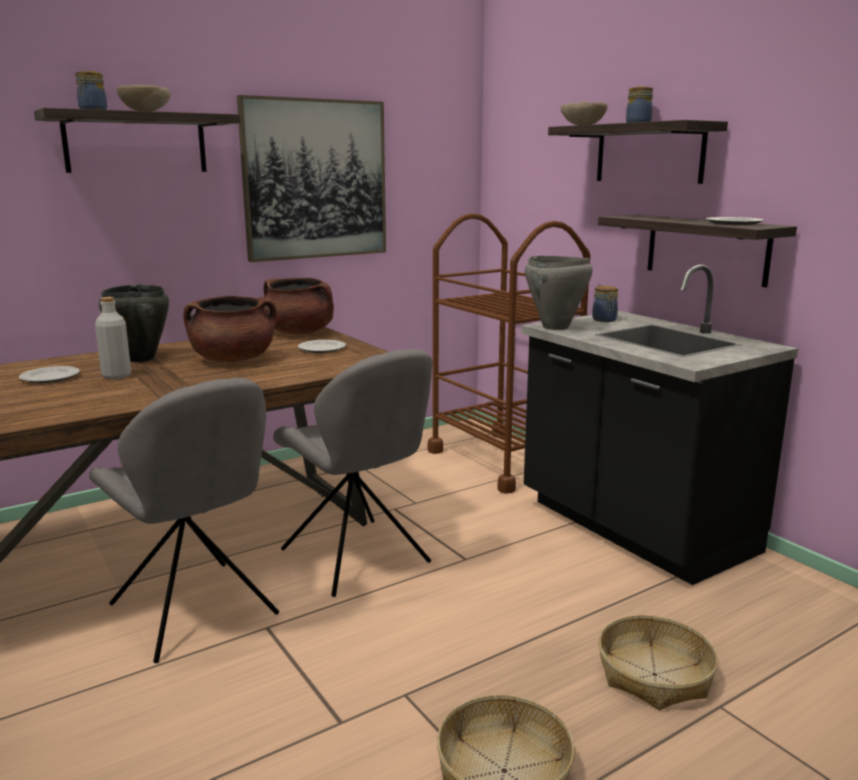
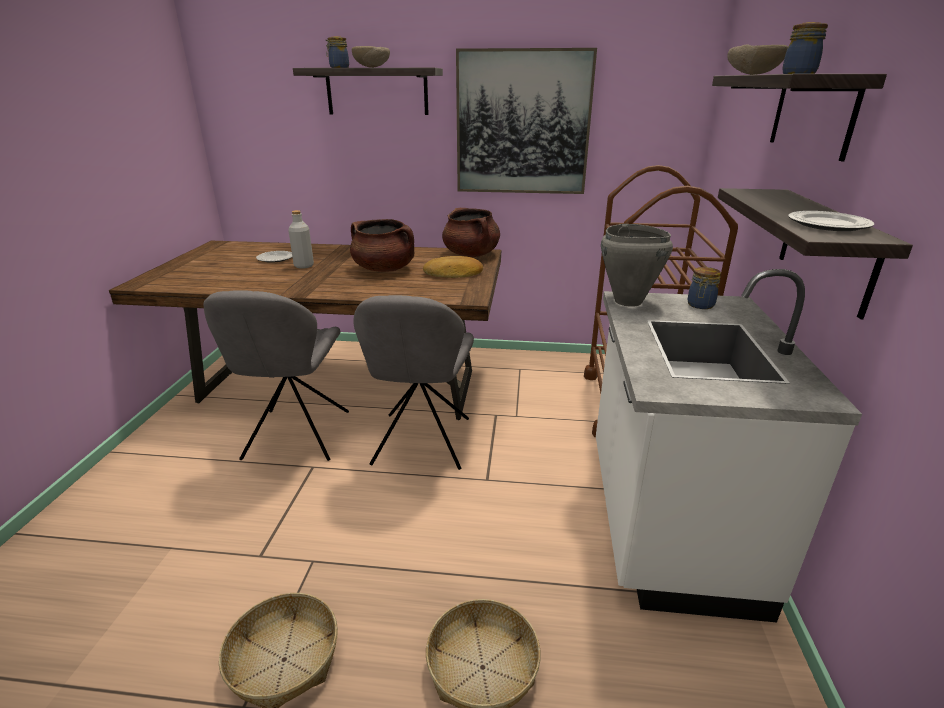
camera: 40 degrees right, 10 degrees up
(140, 359) = (340, 255): black cooking pot -> none
(322, 349) = (454, 273): plate -> bread
(634, 528) = (664, 523): black counter -> white counter

